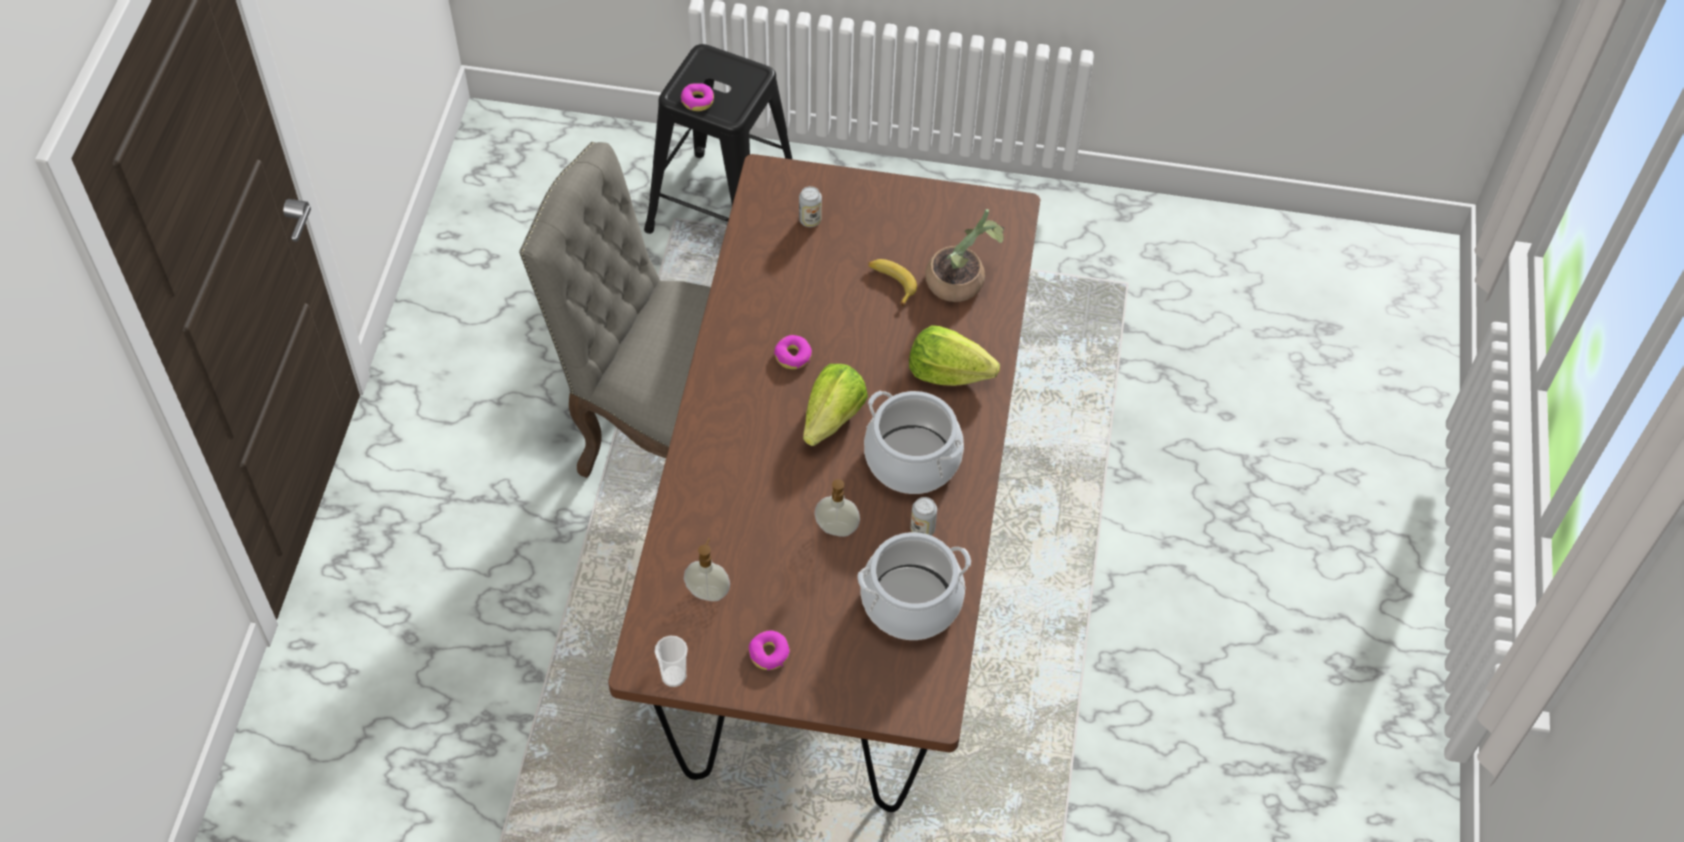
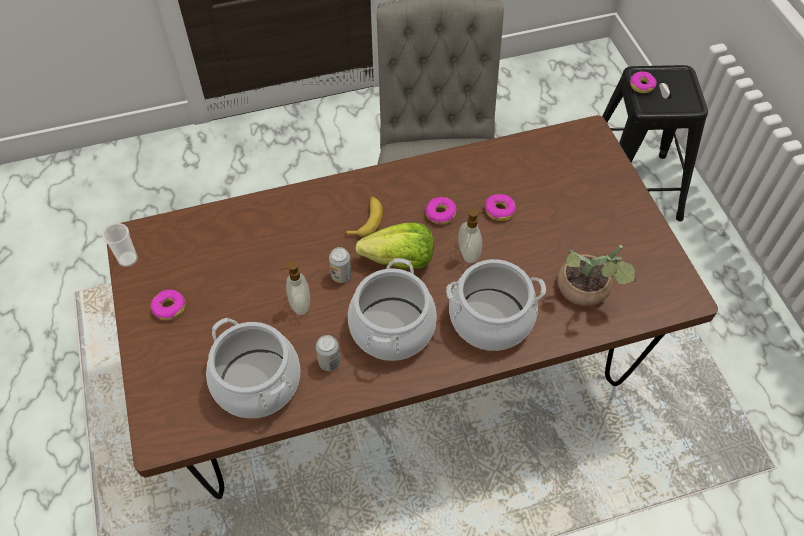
camera: 65 degrees right, 0 degrees up
(708, 592) = (207, 249): soap dispenser -> soap dispenser (469, 253)
(810, 220) = (570, 173): can -> can (341, 275)
(820, 303) = (499, 210): none -> donut
(891, 283) = (550, 246): banana -> banana (366, 220)
(948, 373) = (490, 318): lettuce -> cooking pot

